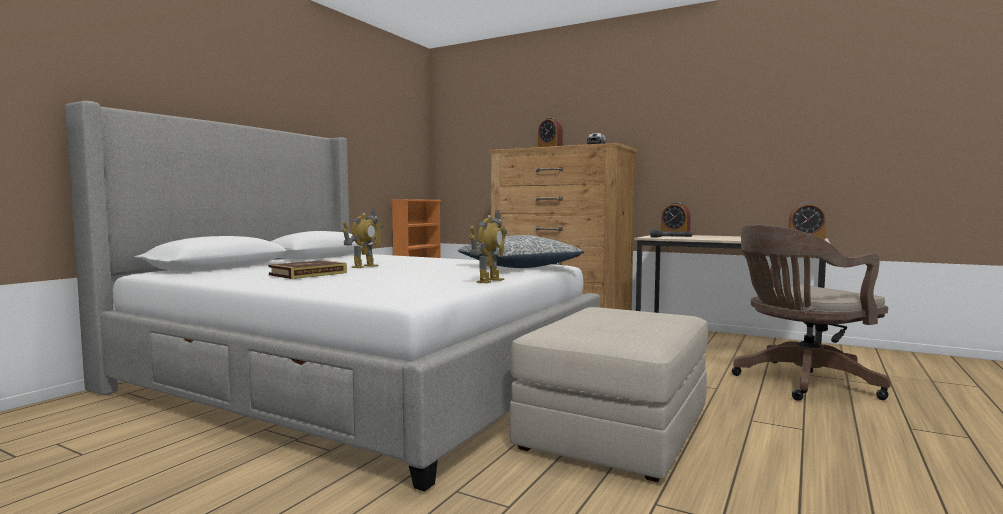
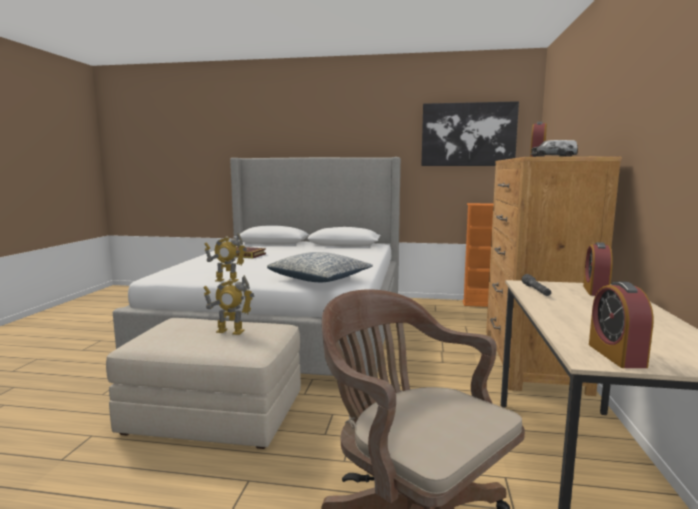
camera: 70 degrees right, 5 degrees up
(364, 266) = (288, 256): toy robot -> toy robot (230, 331)
(385, 122) = (468, 134): none -> picture

